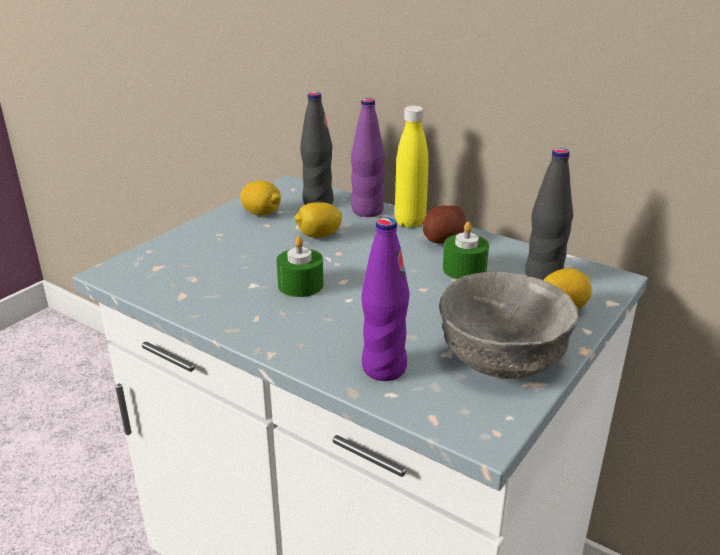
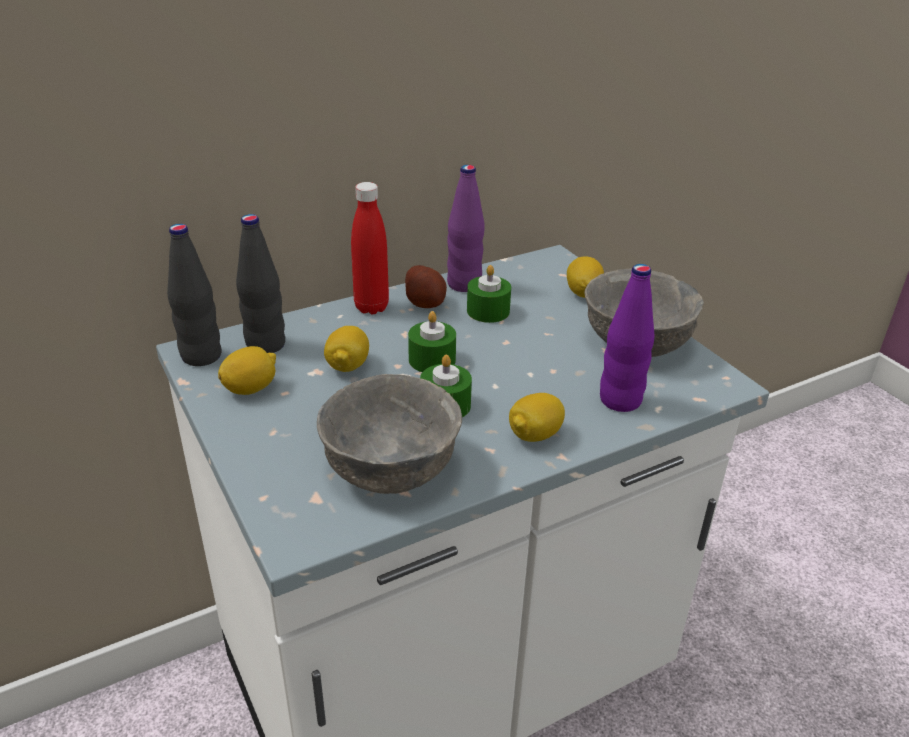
camera: 65 degrees left, 5 degrees up
(205, 285) = (392, 469): none -> grey bowl
(291, 334) = (534, 435): none -> lemon
(360, 264) = (432, 360): none -> green candle
(367, 211) = (321, 322): purple bottle -> purple bottle (464, 284)
(410, 222) = (371, 307): yellow bottle -> red bottle
(543, 278) = (531, 283): black bottle -> black bottle (201, 356)

